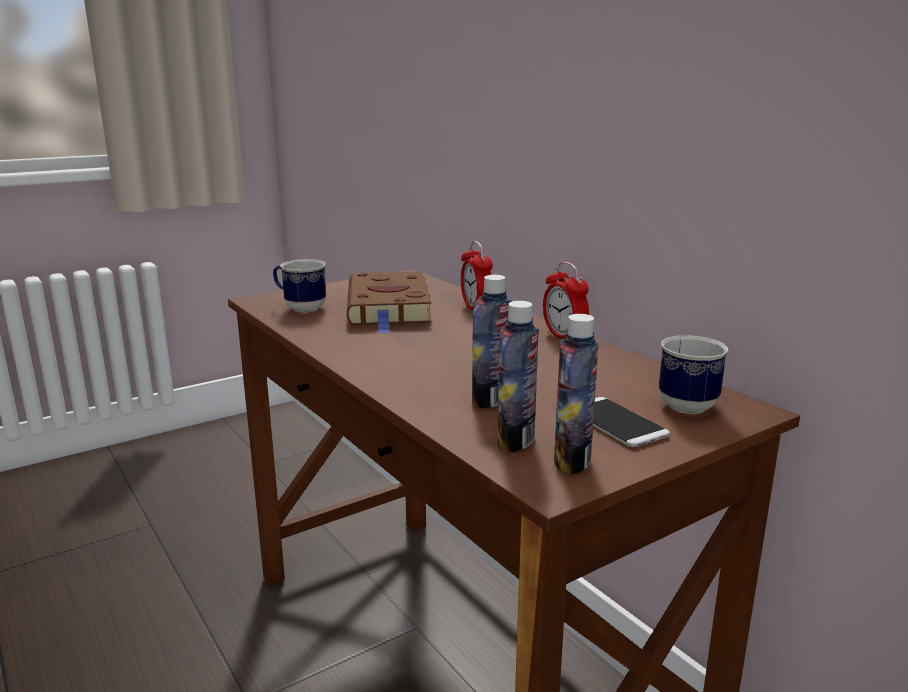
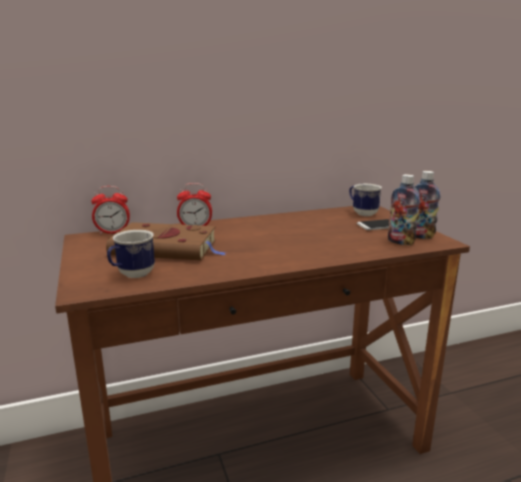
camera: 75 degrees left, 0 degrees up
(492, 400) = (352, 240): bottle -> none
(564, 337) = (265, 218): alarm clock -> alarm clock (113, 232)

